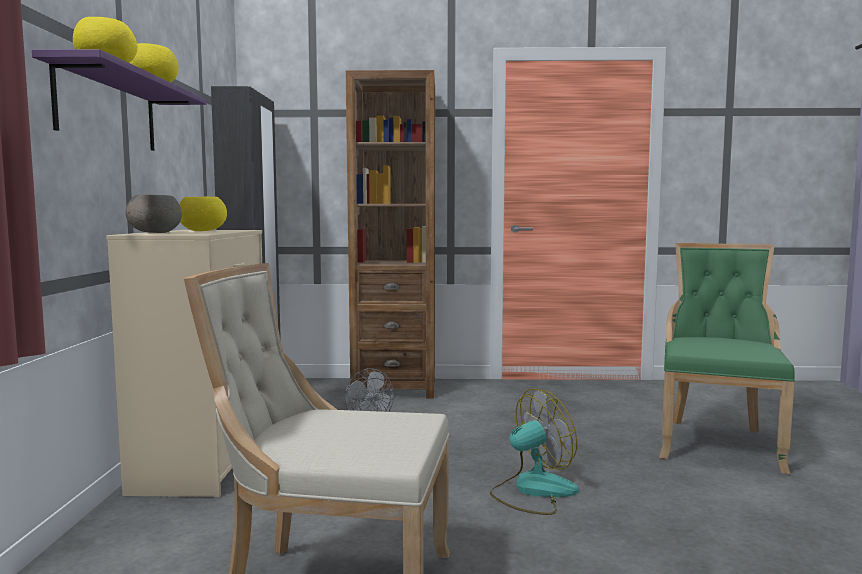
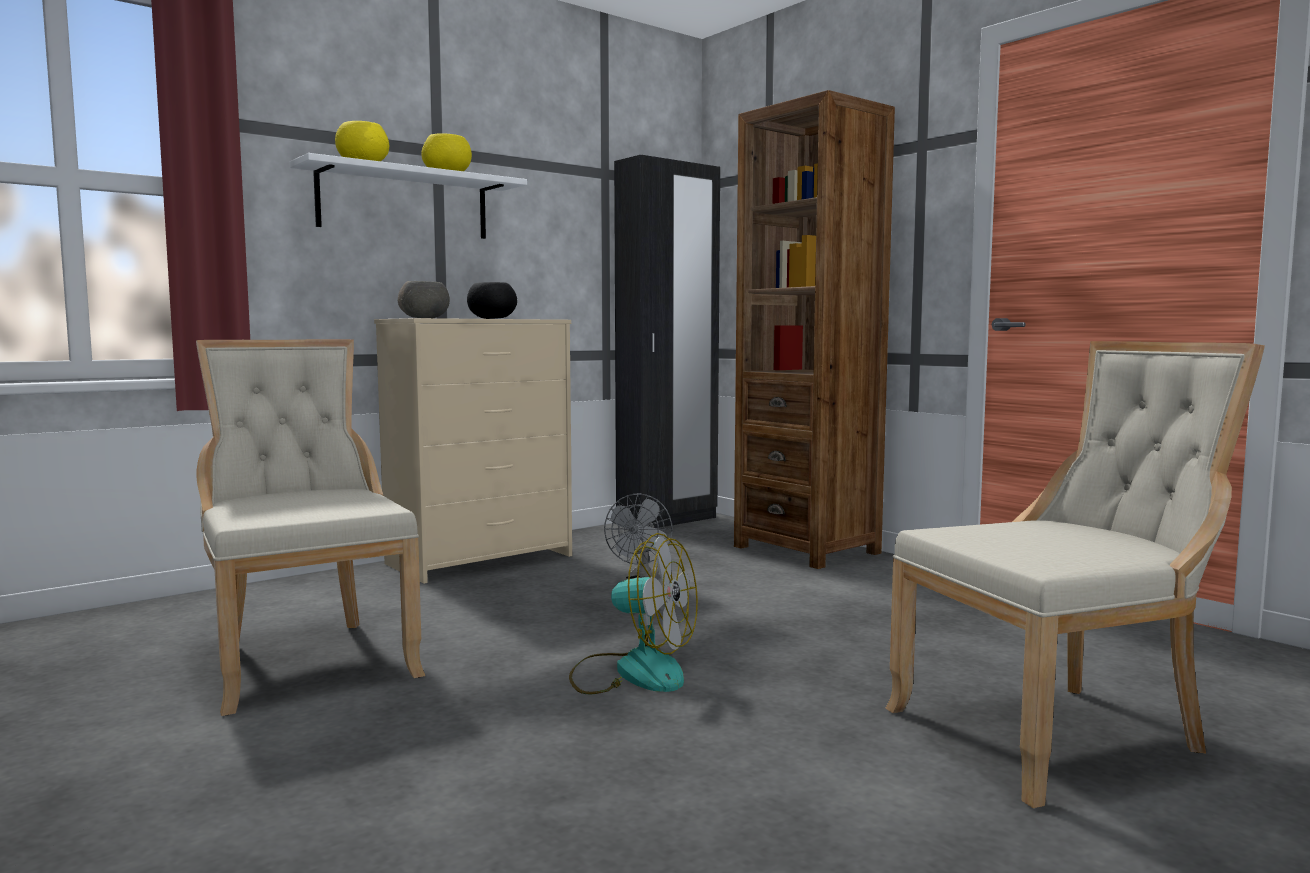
camera: 50 degrees right, 0 degrees up
(108, 110) = (404, 203): purple shelf -> white shelf
(202, 231) = (491, 318): yellow bowl -> black bowl
(718, 443) = (1057, 734): green chair -> beige chair

